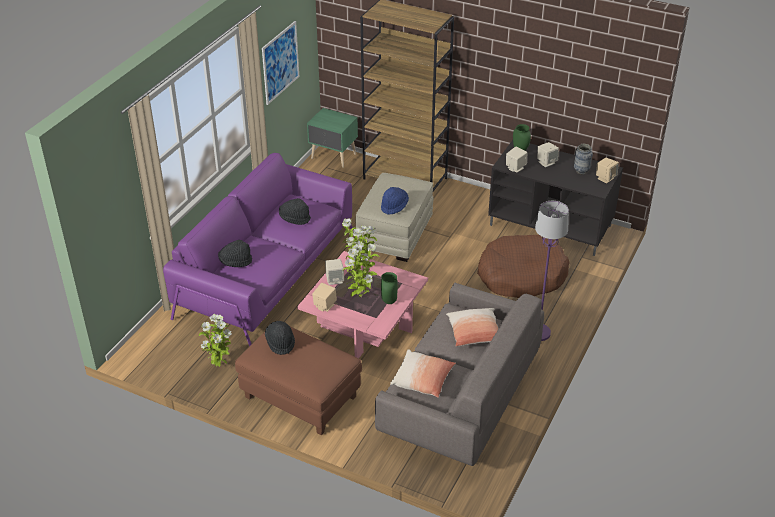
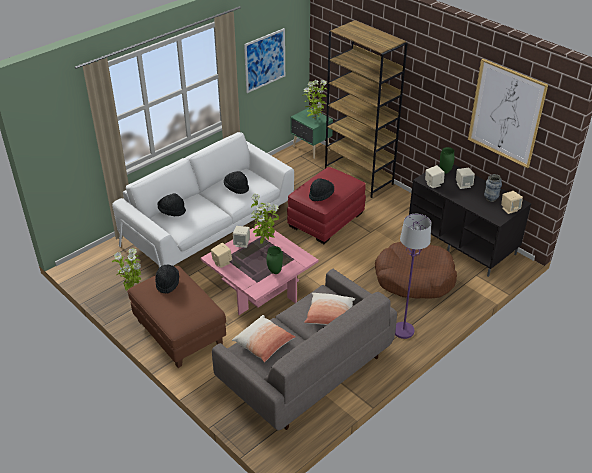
camera: 20 degrees right, 0 degrees up
(266, 272) = (209, 227): purple sofa -> white sofa
(360, 297) = (254, 262): potted plant -> potted plant (315, 120)
(394, 206) = (321, 195): blue hat -> black hat
(394, 234) = (326, 220): beige ottoman -> red ottoman
(584, 76) = (506, 113): none -> picture

